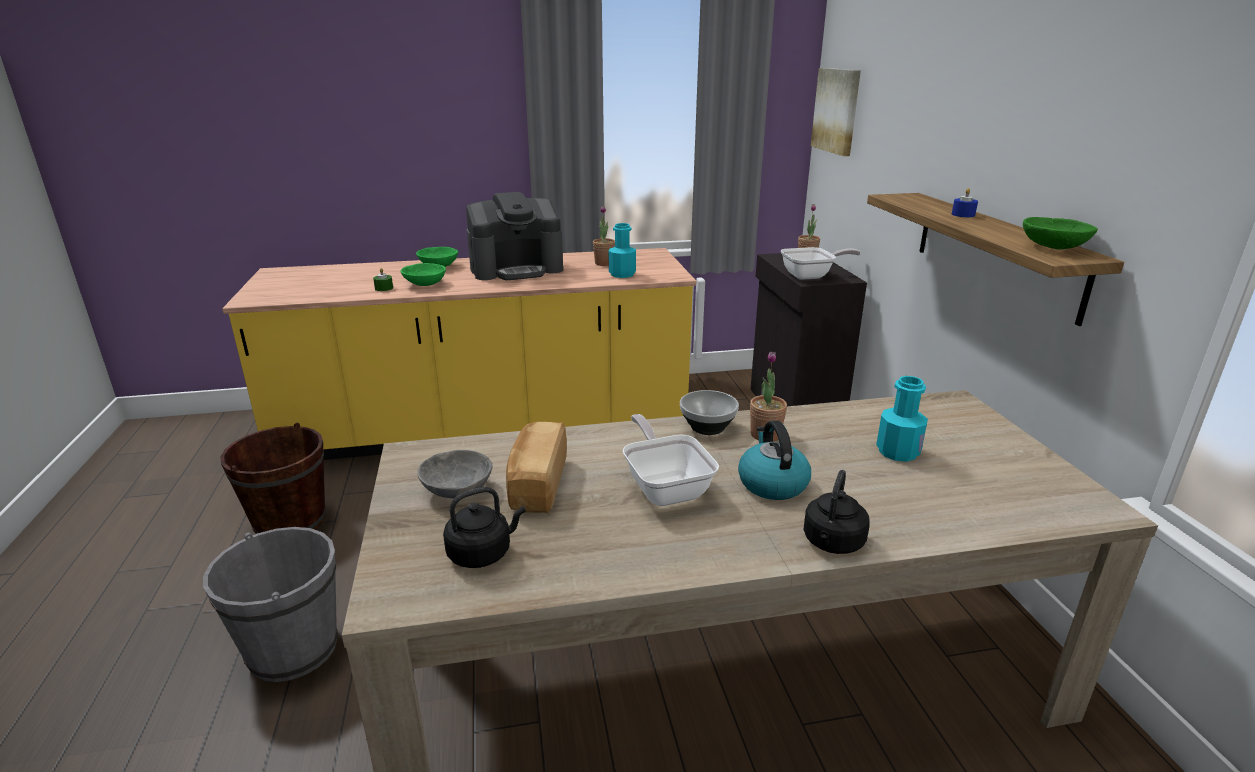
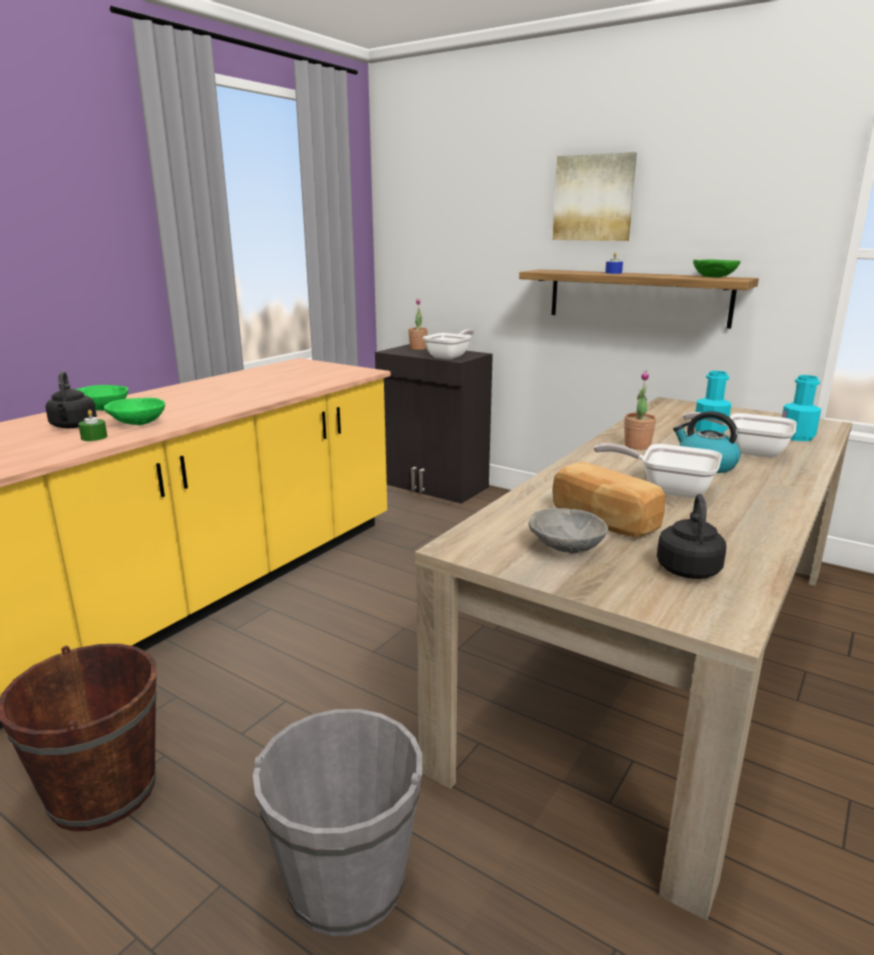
camera: 45 degrees left, 5 degrees down
(517, 269) = (205, 394): coffee machine -> none
(604, 263) = (280, 375): potted plant -> none
(622, 274) = (320, 378): turquoise bottle -> turquoise bottle (796, 437)
(707, 427) = (599, 453): bowl -> none
(832, 543) = (798, 477): black kettle -> black kettle (73, 426)
(837, 110) = (410, 217): picture -> picture (594, 198)
(869, 491) = (748, 451): none -> frying pan

